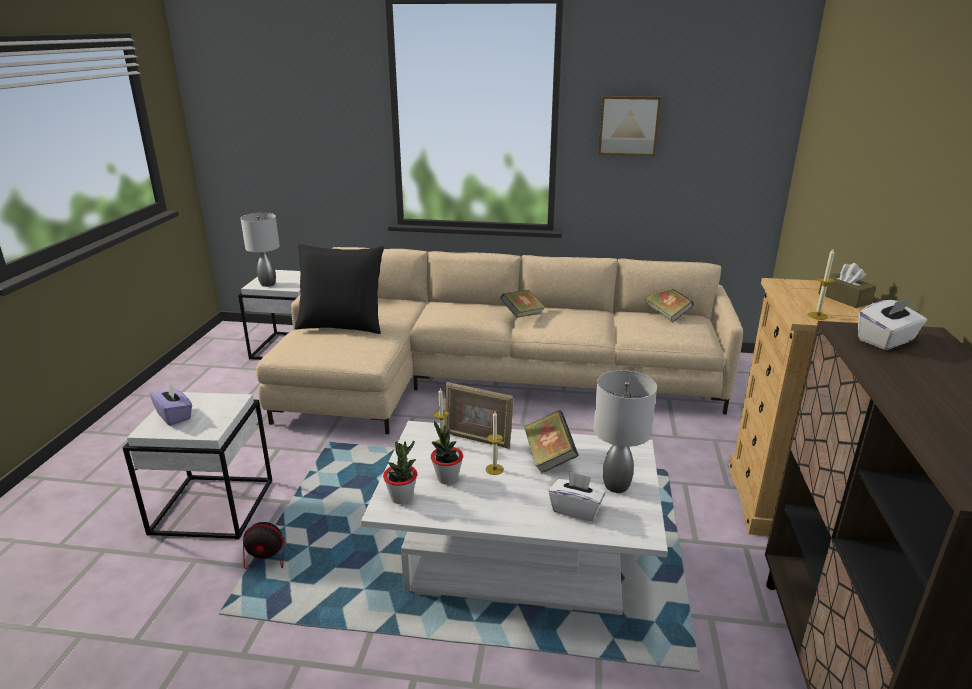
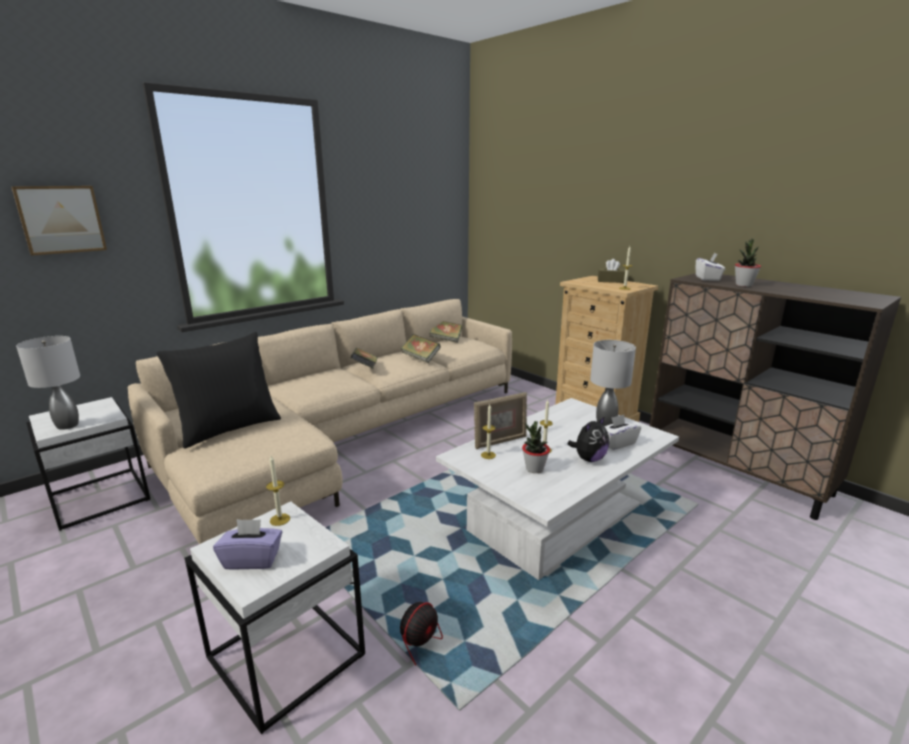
camera: 50 degrees left, 5 degrees down
(226, 402) = (280, 519): none -> candle
(402, 497) = (538, 494): potted plant -> potted plant (743, 285)
(511, 503) = (589, 459): none -> plush toy
(549, 457) = (552, 429): book -> book (420, 358)
(628, 125) = (375, 207): picture -> picture (61, 219)

